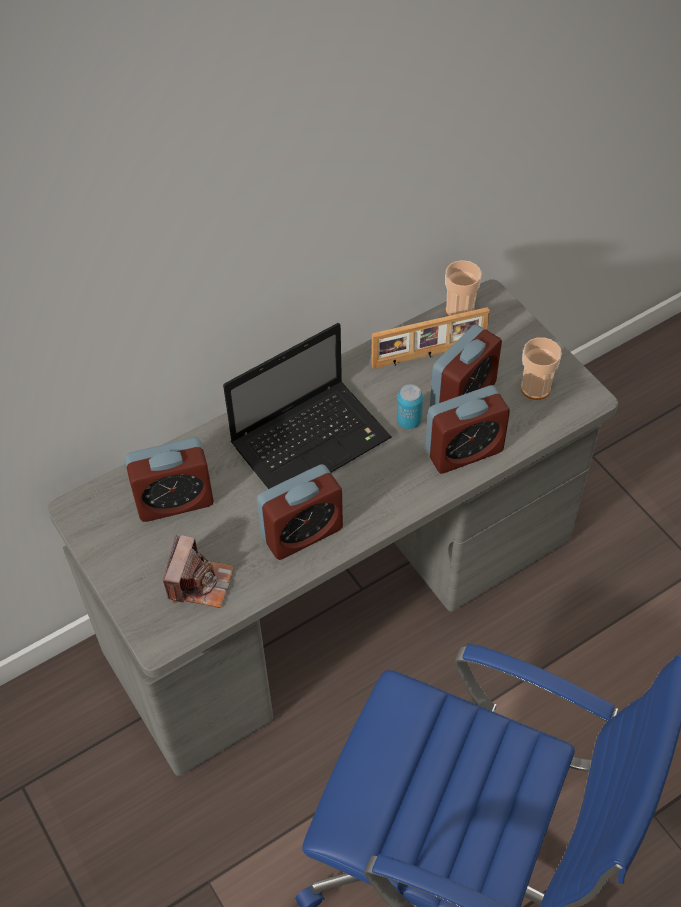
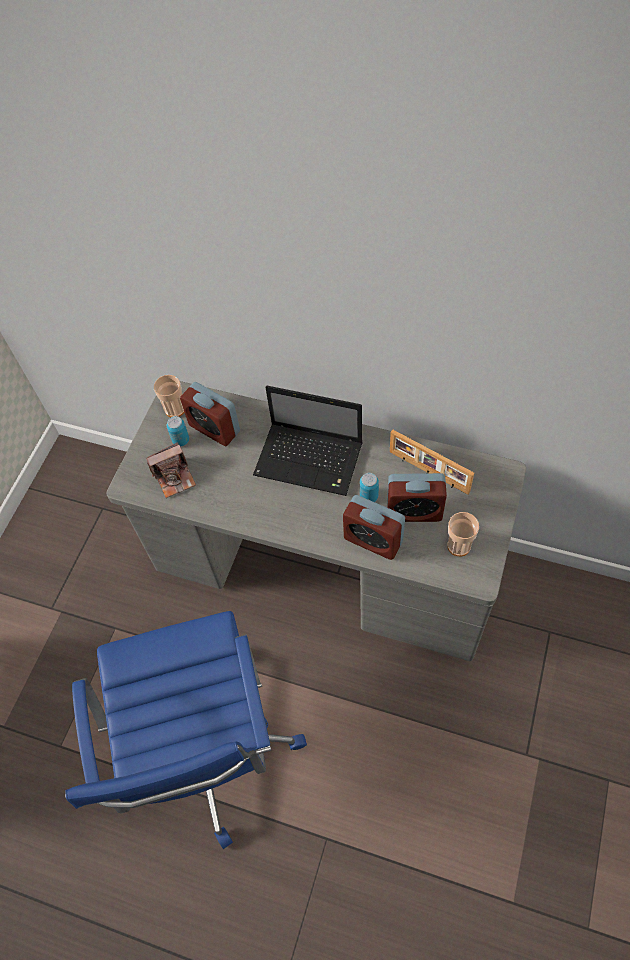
camera: 55 degrees right, 5 degrees up
(154, 544) = (181, 440): none -> can
(302, 533) = (244, 500): alarm clock -> none
(459, 311) = (479, 464): cup -> cup (175, 409)

